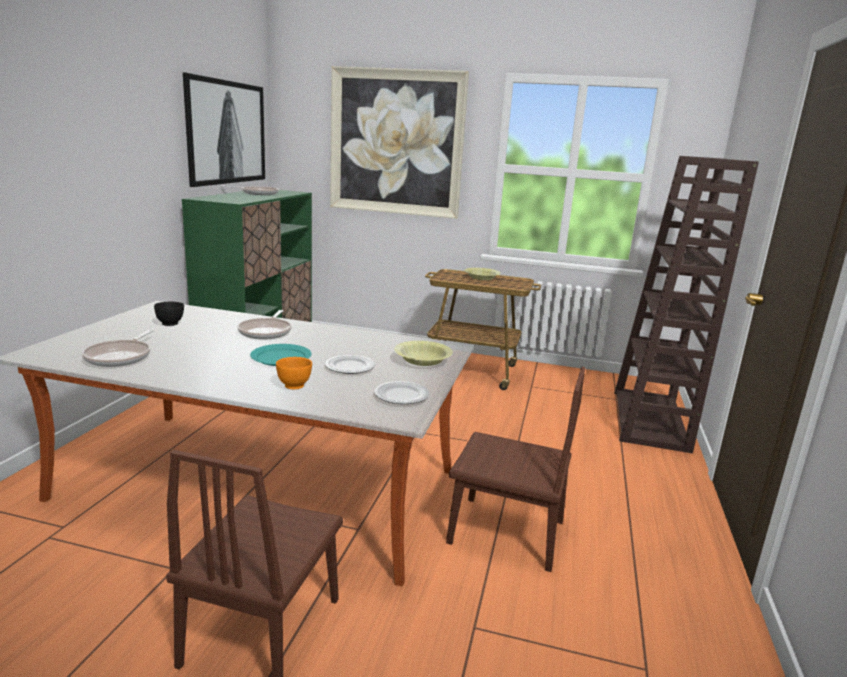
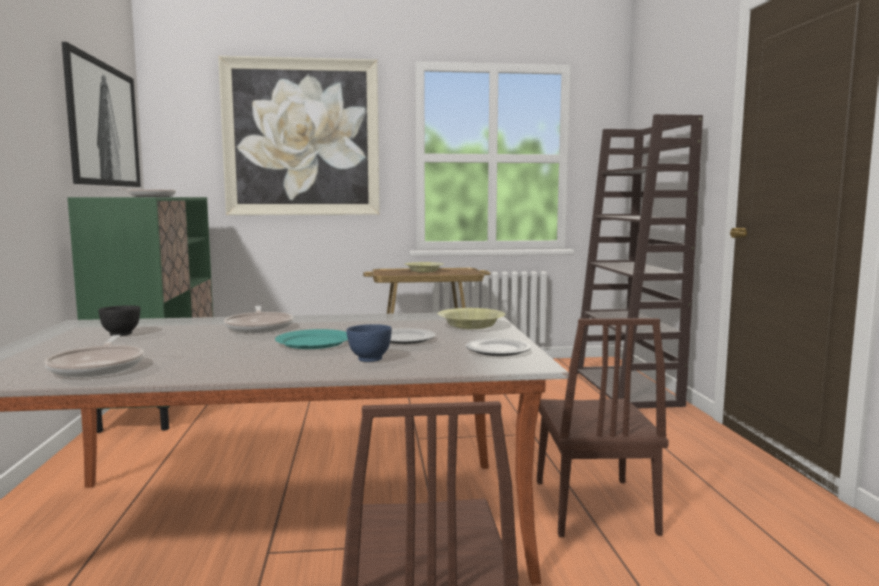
camera: 20 degrees left, 10 degrees down
(294, 386) = (369, 359): orange bowl -> blue bowl
(506, 532) = (593, 506): brown chair -> brown chair turned 90 degrees clockwise

